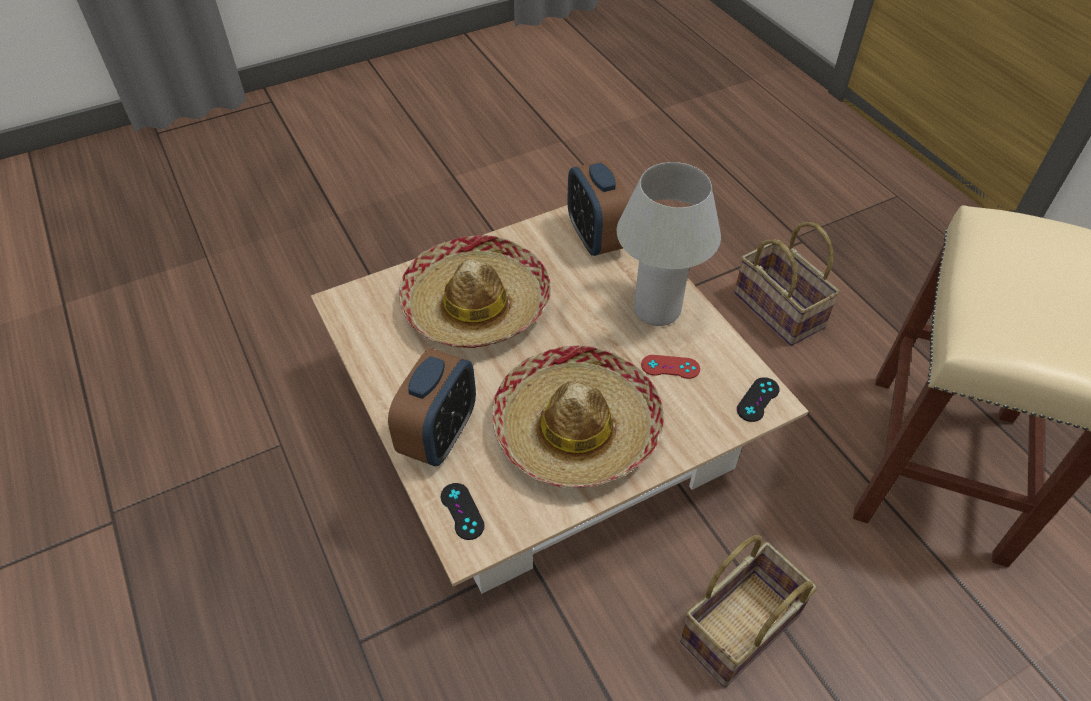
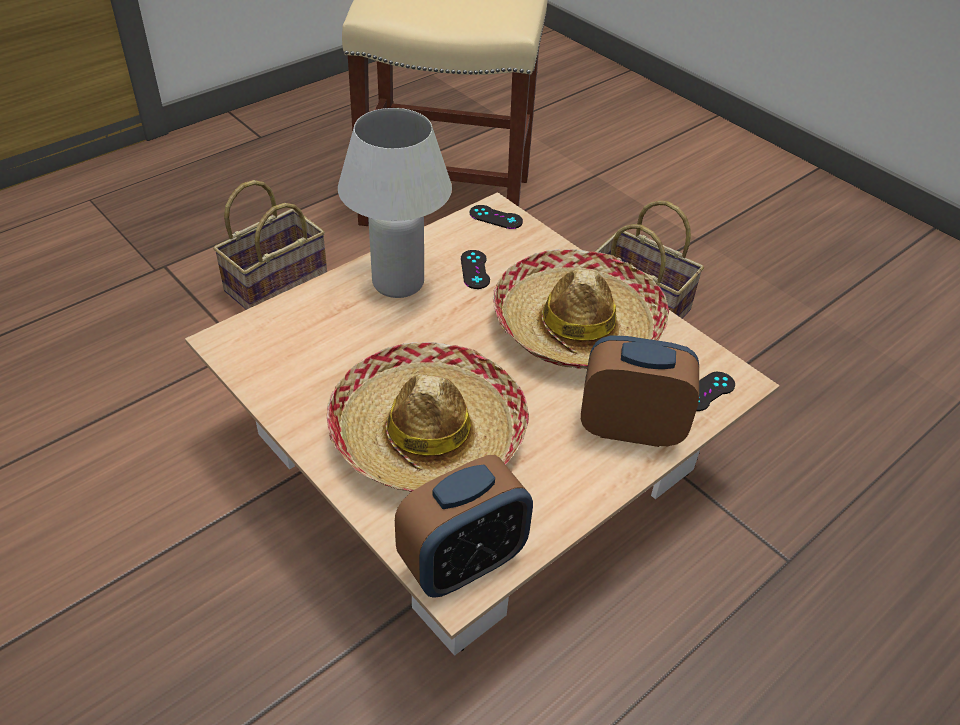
camera: 105 degrees left, 5 degrees down
(596, 238) = (285, 340): alarm clock -> alarm clock (463, 562)
(670, 367) = (475, 269): red game controller -> black game controller

